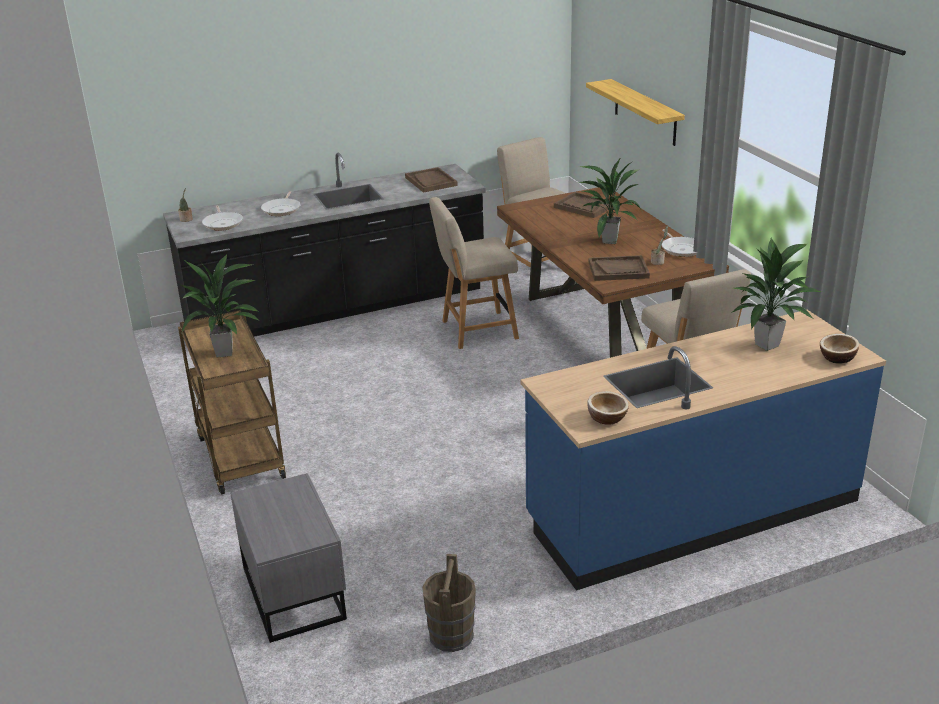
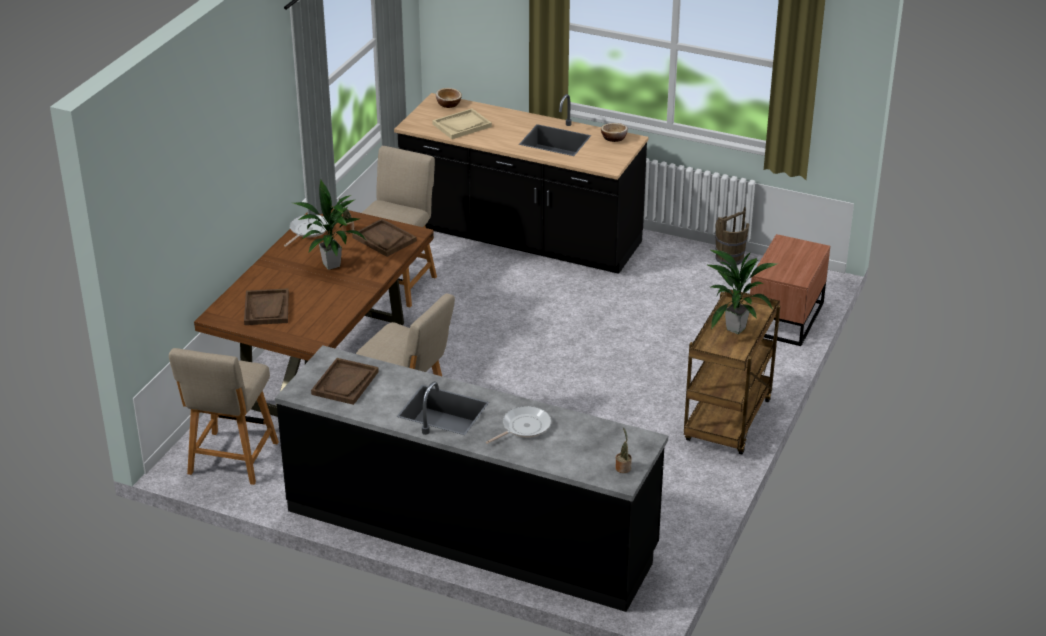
camera: 135 degrees left, 5 degrees up
(223, 223) = (598, 439): frying pan -> none
(295, 591) = (784, 318): grey nightstand -> brown nightstand
(645, 112) = (221, 191): shelf -> none
(691, 510) = (520, 236): blue counter -> black counter
(768, 345) = (462, 125): potted plant -> beige tray

